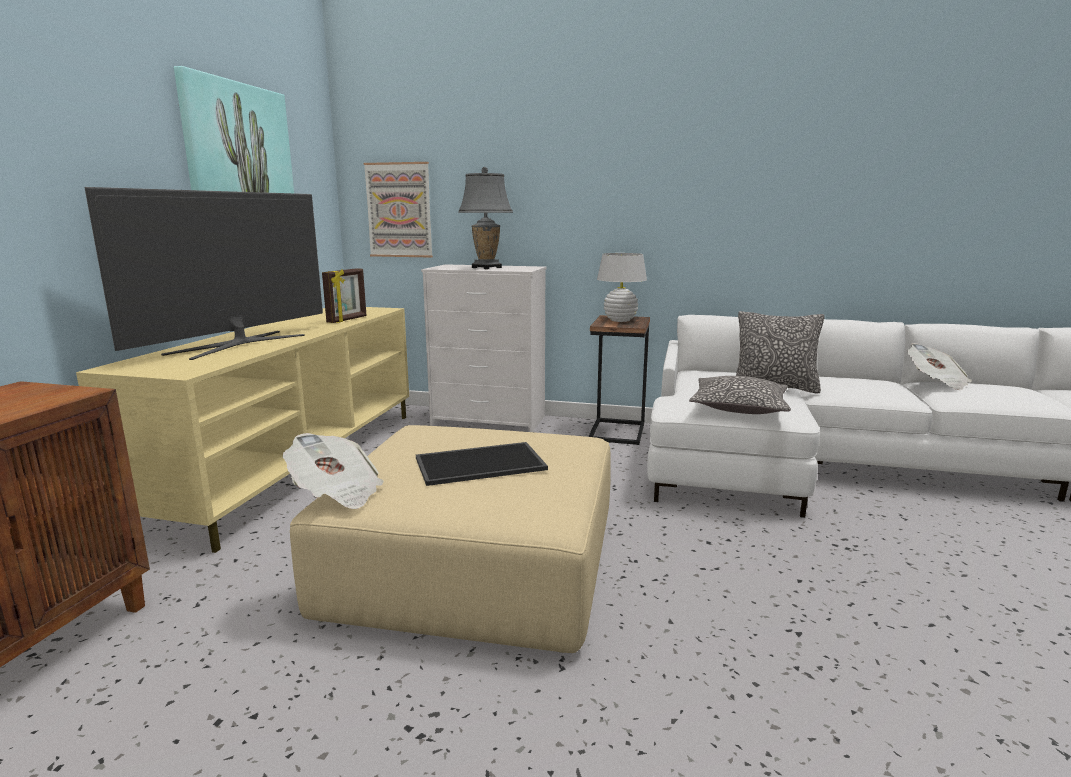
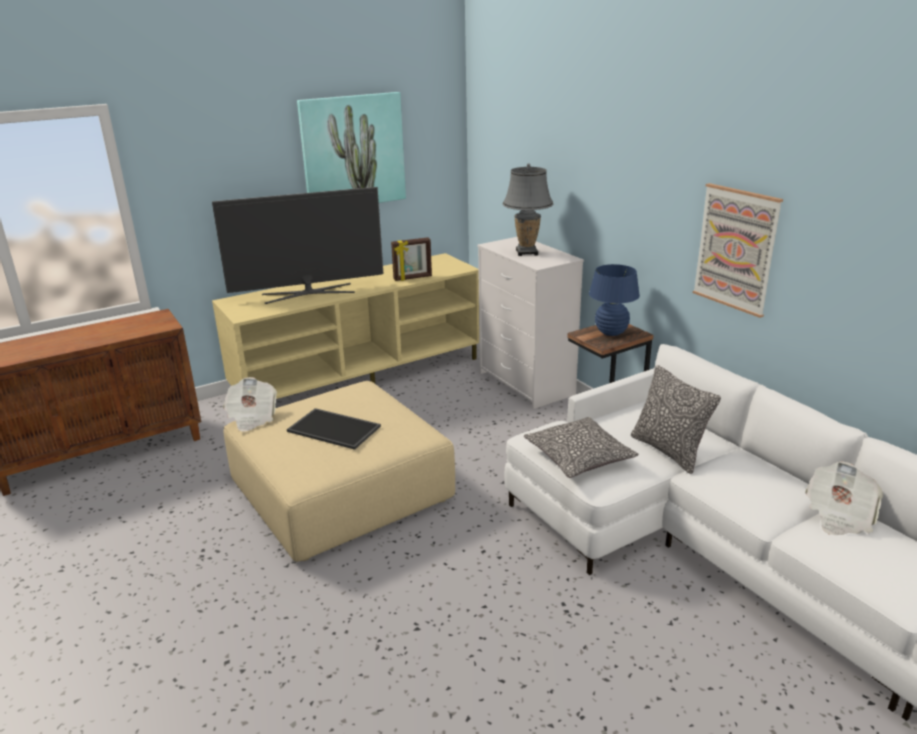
camera: 45 degrees right, 10 degrees up
(399, 210) = (498, 180): picture -> picture (736, 249)
(620, 320) = (611, 332): white table lamp -> blue table lamp

